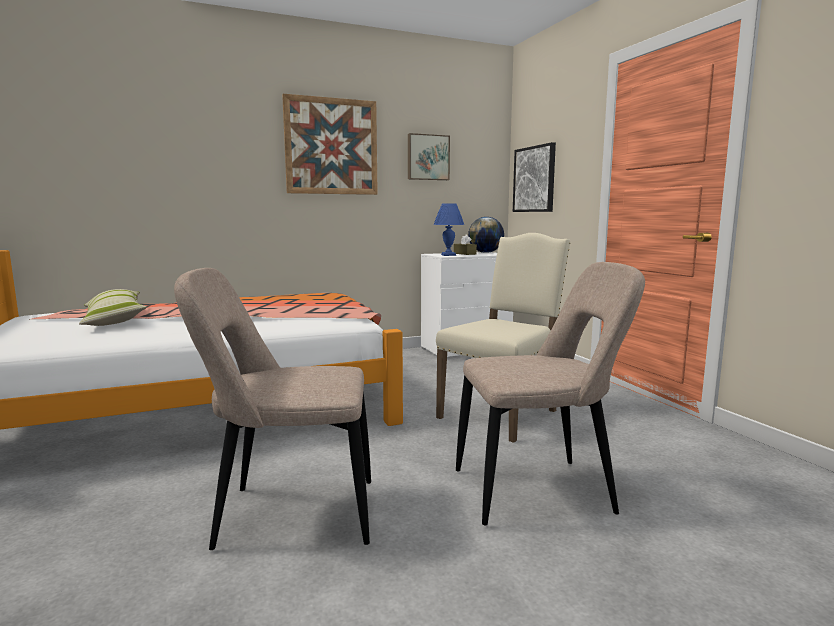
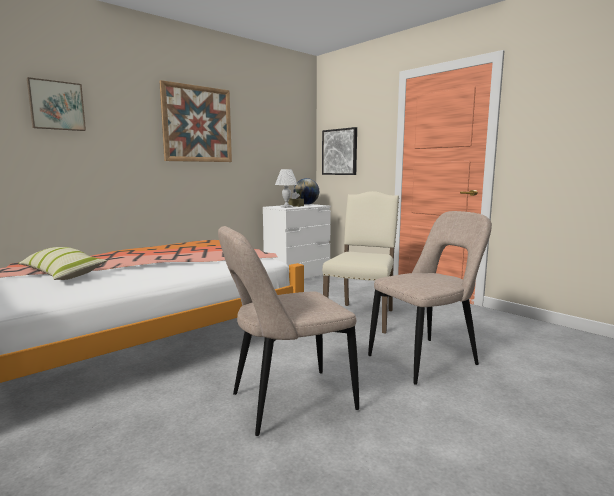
camera: 20 degrees left, 0 degrees up
(427, 157) = (264, 134): picture -> picture (56, 105)
(448, 255) = (286, 207): blue table lamp -> white table lamp

